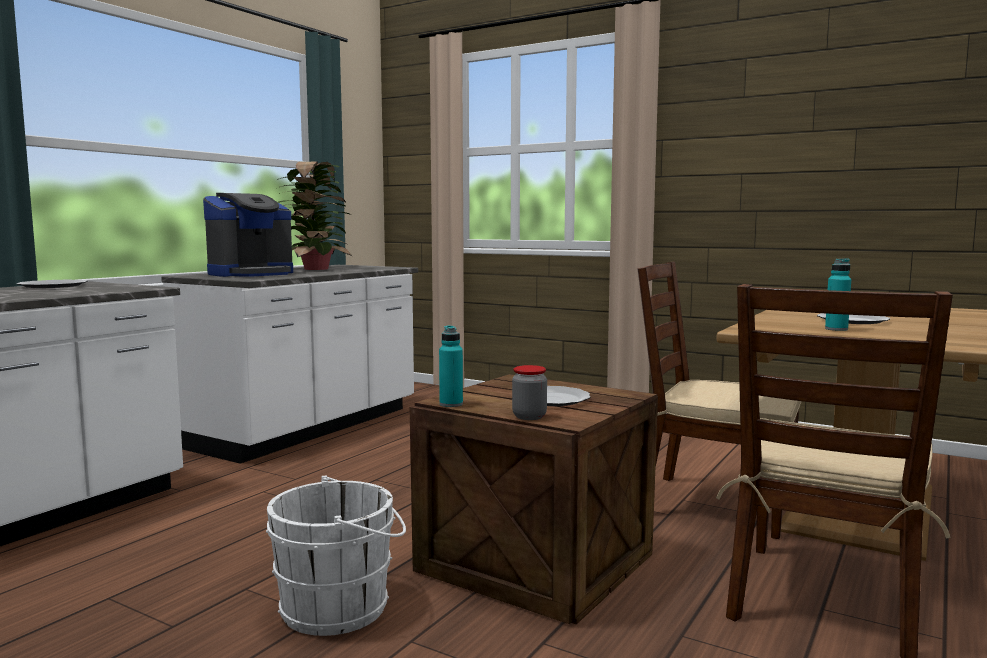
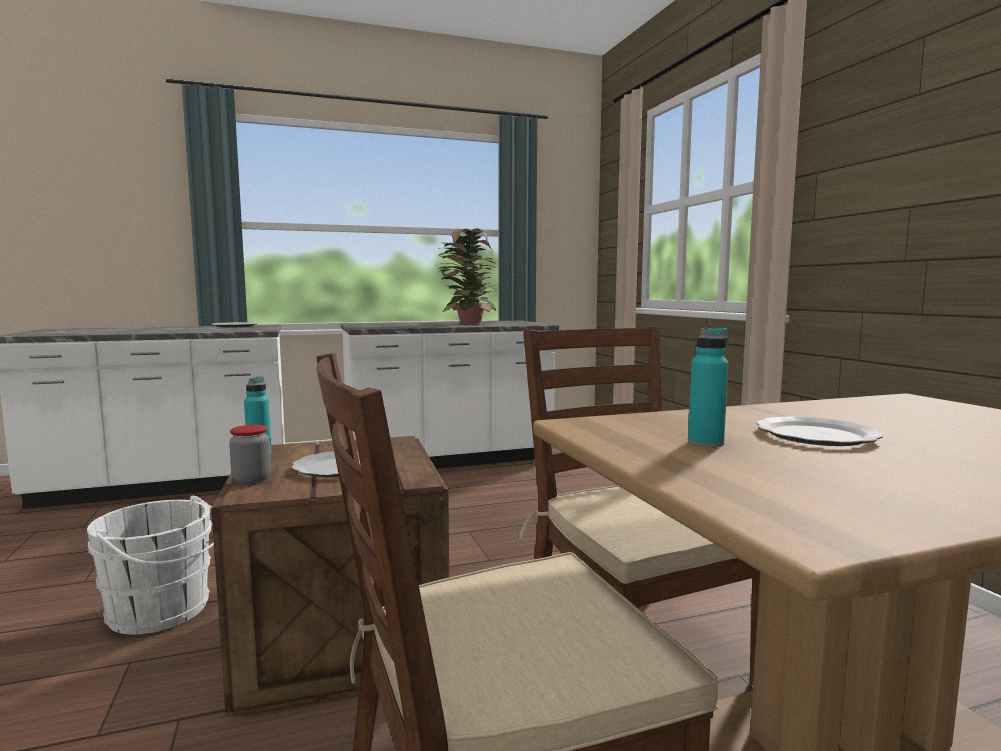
camera: 40 degrees right, 0 degrees up
(251, 274) = (397, 324): coffee machine -> none

